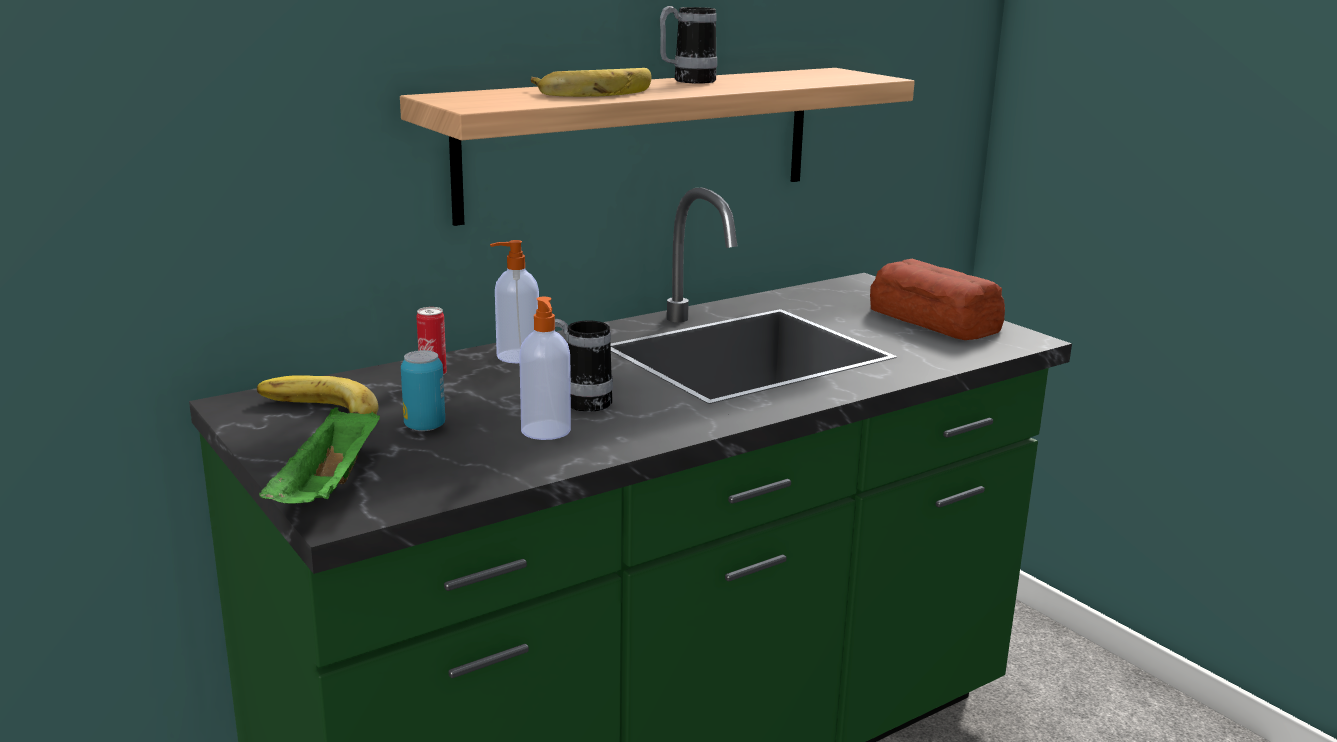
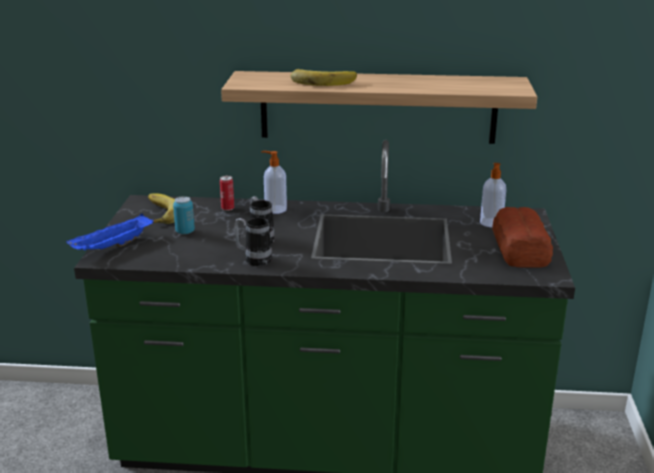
camera: 40 degrees right, 5 degrees up
(329, 489) = (113, 247): green tray -> blue tray
(546, 431) = (222, 249): soap dispenser -> soap dispenser (491, 223)
(686, 81) = (394, 78): mug -> mug (253, 260)

